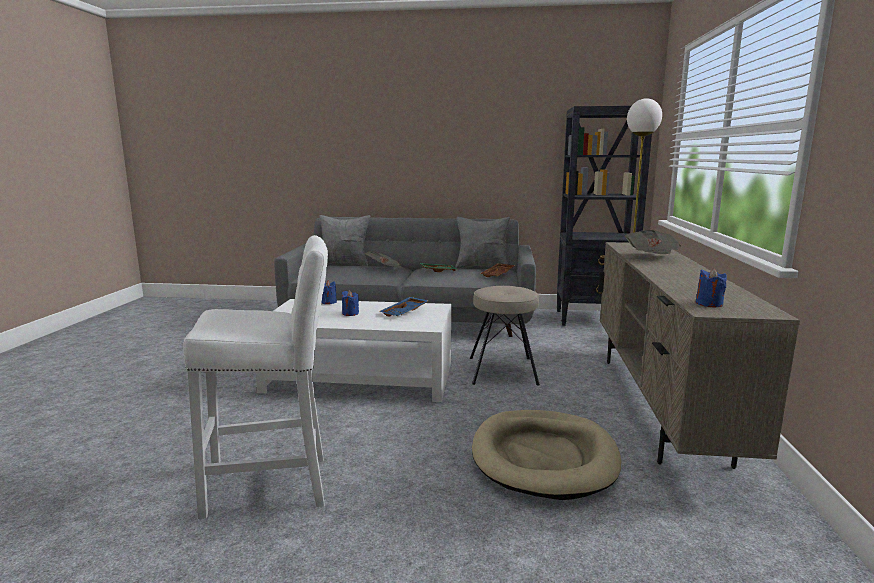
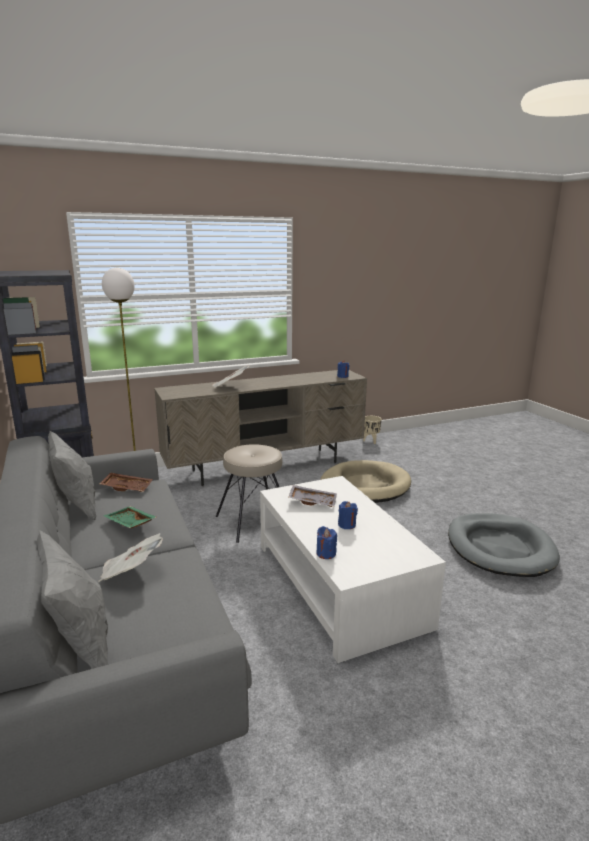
camera: 120 degrees left, 5 degrees up
(275, 486) = (500, 548): white stool -> grey dog bed
(405, 312) = (313, 501): blue tray -> grey tray
(812, 564) = (371, 441): none -> beige planter

